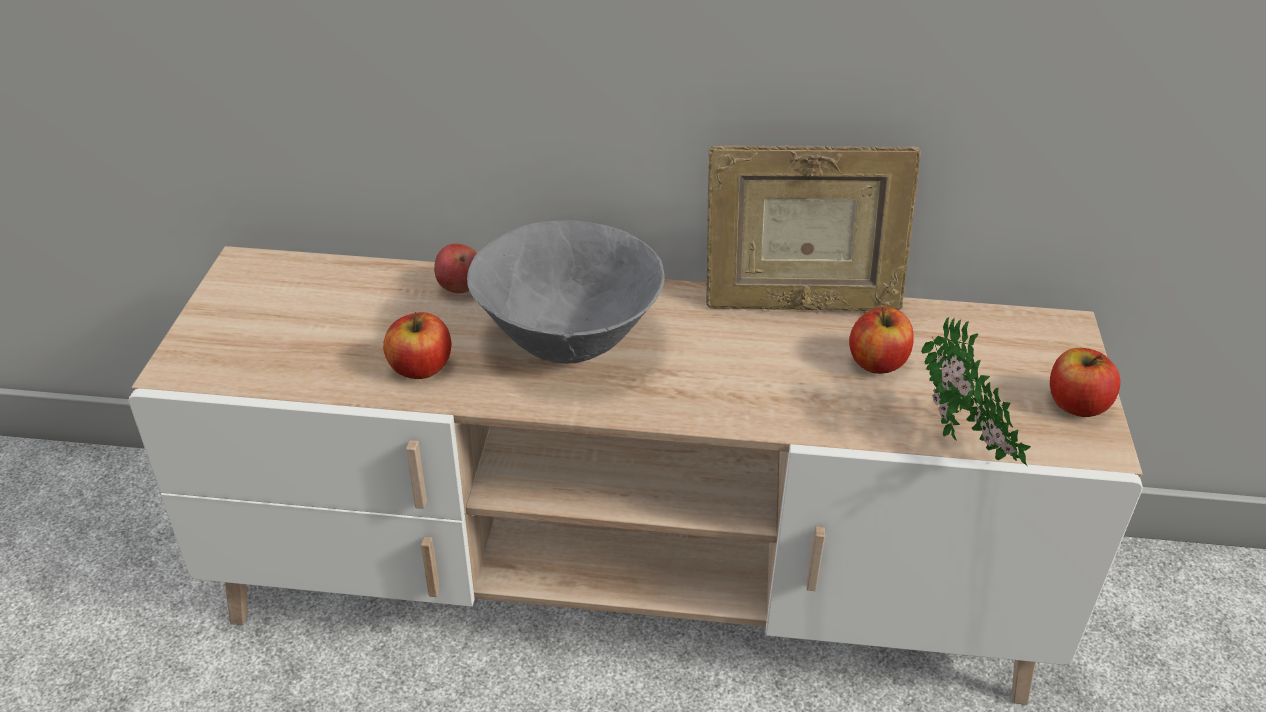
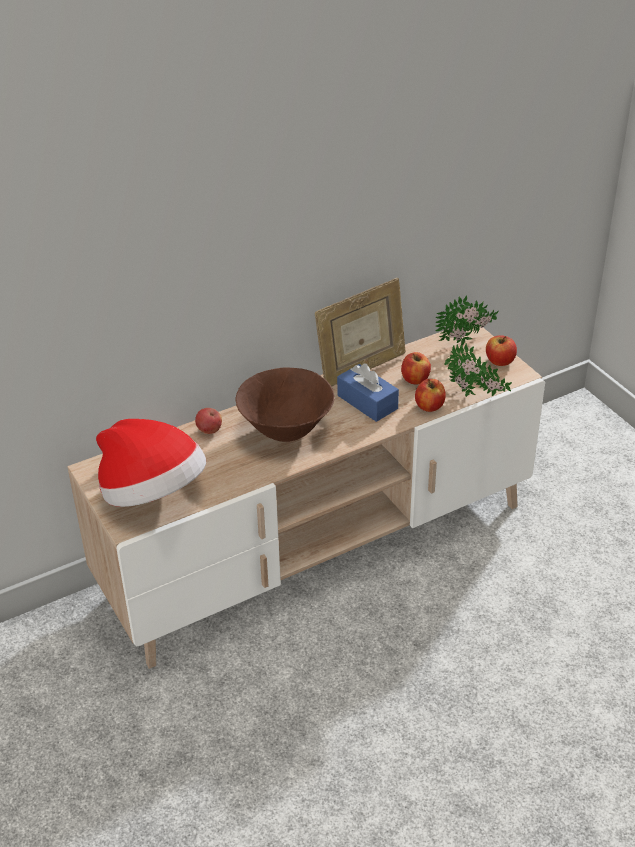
camera: 35 degrees left, 0 degrees up
(270, 340) = (152, 494): none -> hat
(421, 368) = (236, 471): apple -> apple (429, 406)
(569, 344) = (287, 431): grey bowl -> brown bowl
(751, 361) = (367, 402): none -> blue tissue box
(1040, 342) = (466, 342): none -> potted plant

